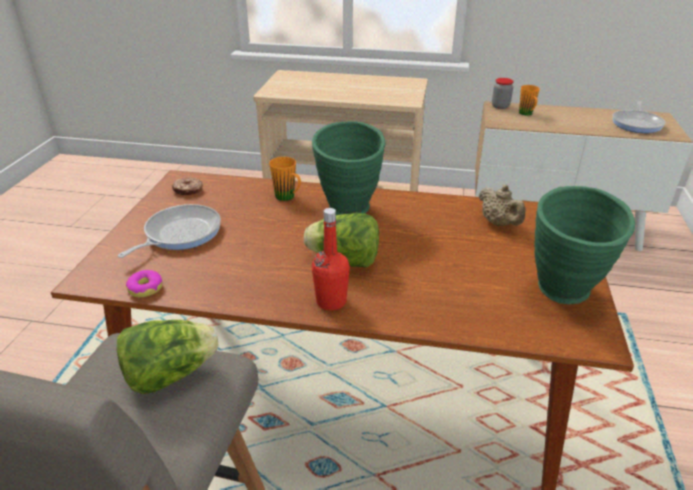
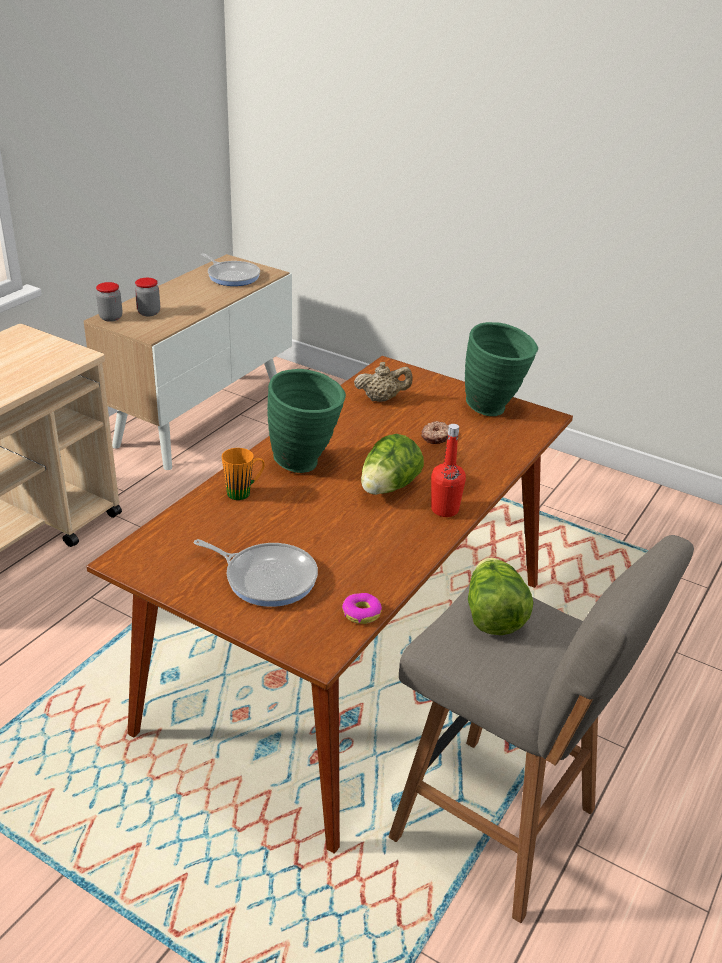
camera: 70 degrees left, 0 degrees up
(179, 234) = (267, 578): frying pan -> frying pan turned 150 degrees clockwise
(188, 190) = (164, 558): donut -> donut (436, 437)
(527, 114) = (149, 312): orange mug -> jar

